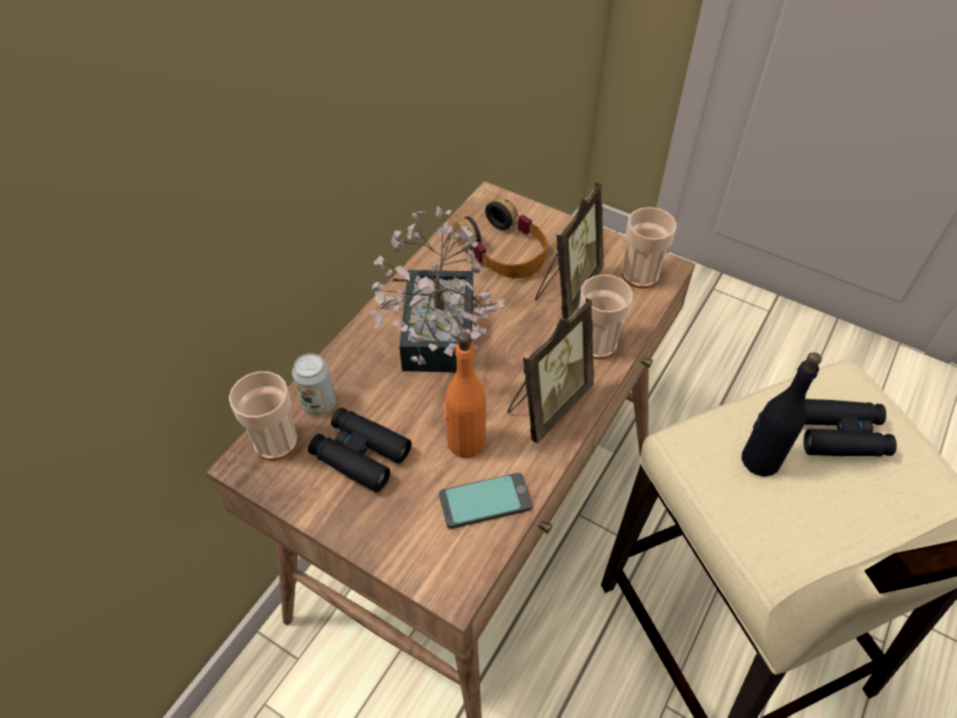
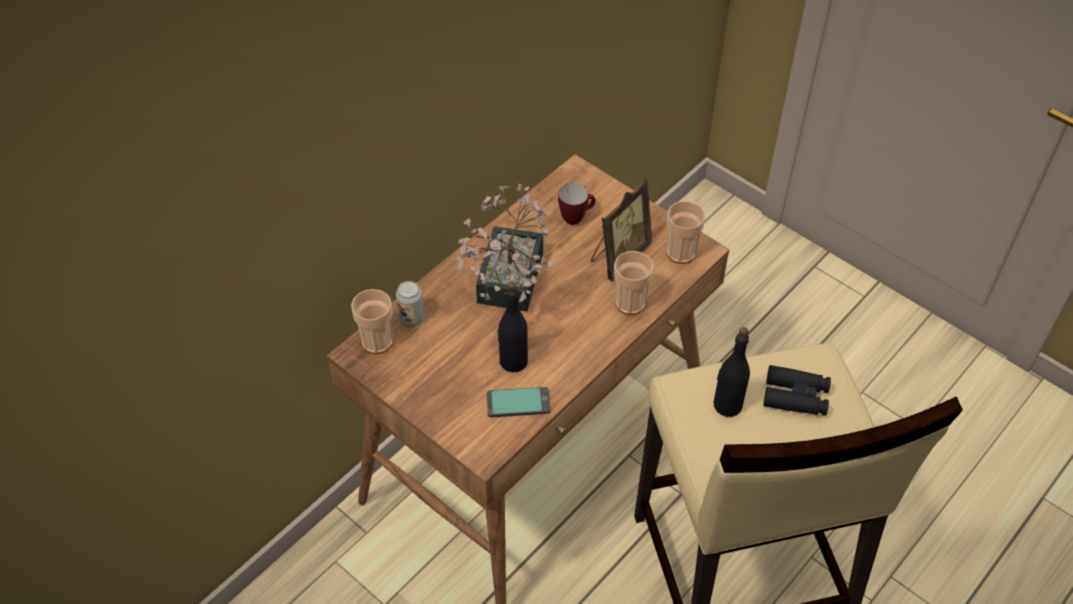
camera: 10 degrees right, 0 degrees up
(360, 454) = (436, 358): black binoculars -> none
(465, 442) = (513, 361): orange bottle -> black bottle
(504, 250) = (576, 217): headphones -> mug
(547, 404) = (579, 343): picture frame -> none

